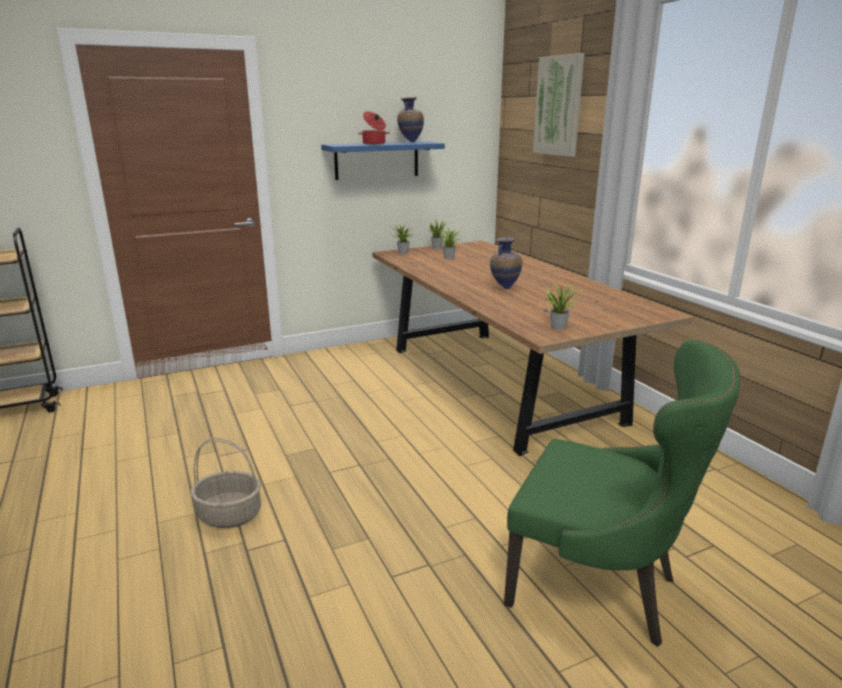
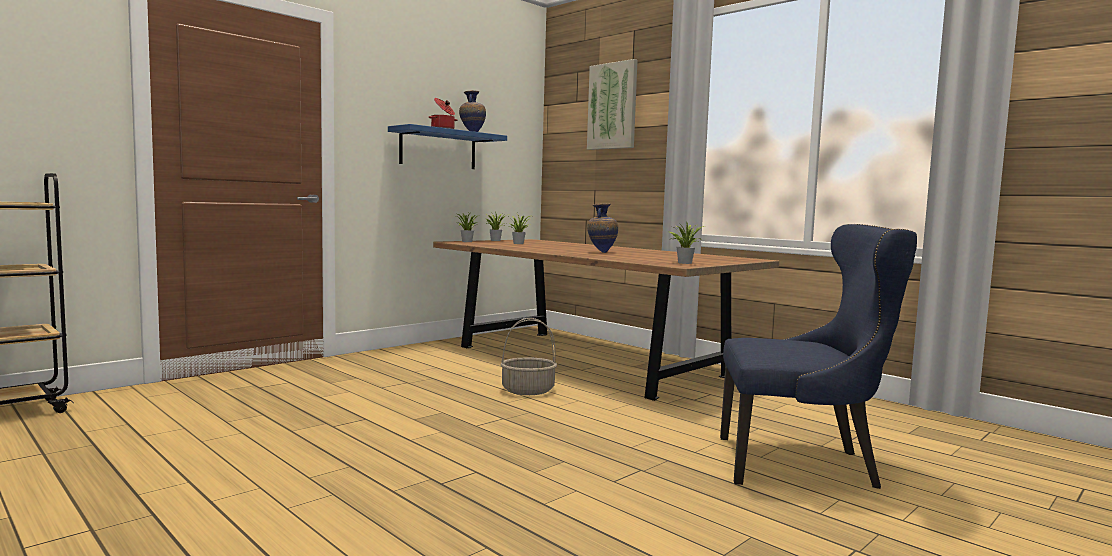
camera: 20 degrees left, 15 degrees down
(230, 515) = (394, 463): basket -> basket (528, 390)
(599, 587) = (802, 464): green chair -> blue chair

